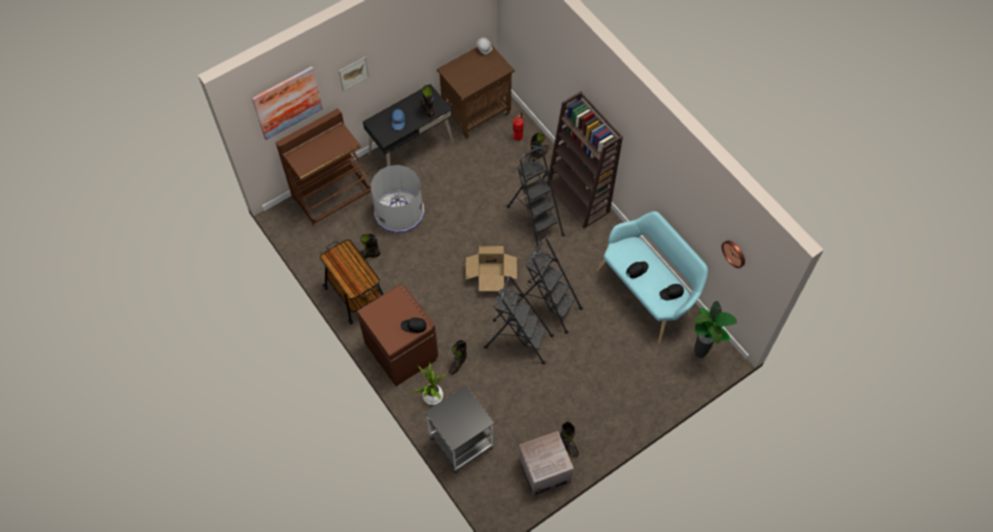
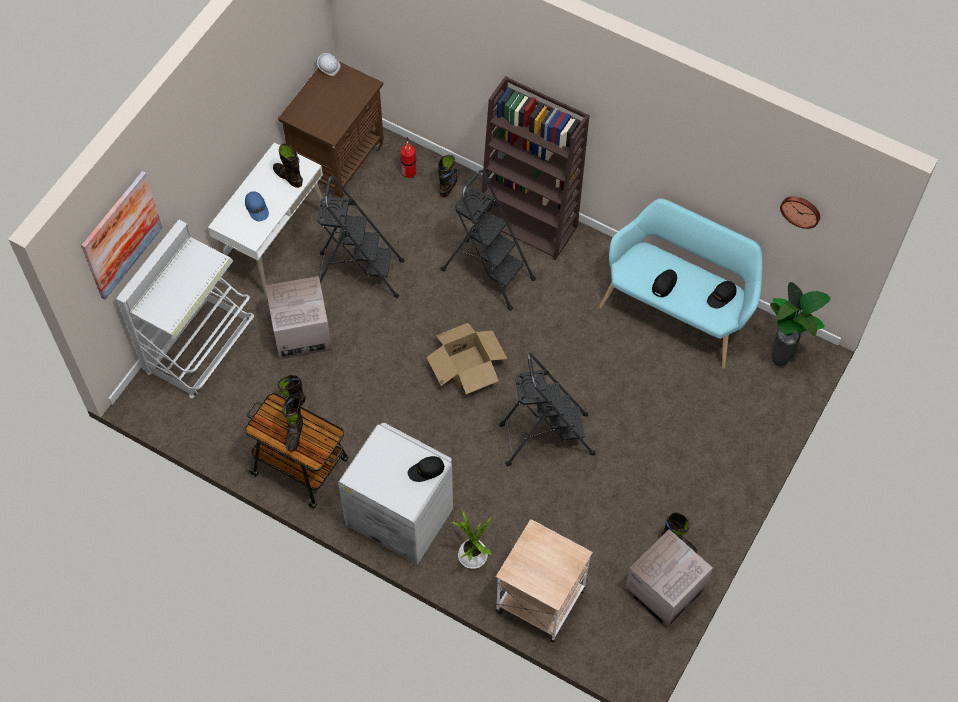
camera: 25 degrees left, 0 degrees up
(333, 198) = (201, 349): brown shoe rack -> white shoe rack
(353, 73) = (188, 162): picture -> none
(399, 212) = (301, 333): grey trash can -> cardboard box
(402, 349) = (400, 513): brown washing machine -> white washing machine
(411, 149) = (274, 242): black desk -> white desk
(457, 364) = (483, 501): black boot -> black boot (294, 434)
(460, 441) = (539, 599): black cart -> beige cart
(547, 306) = (559, 378): step ladder -> step ladder (357, 274)

